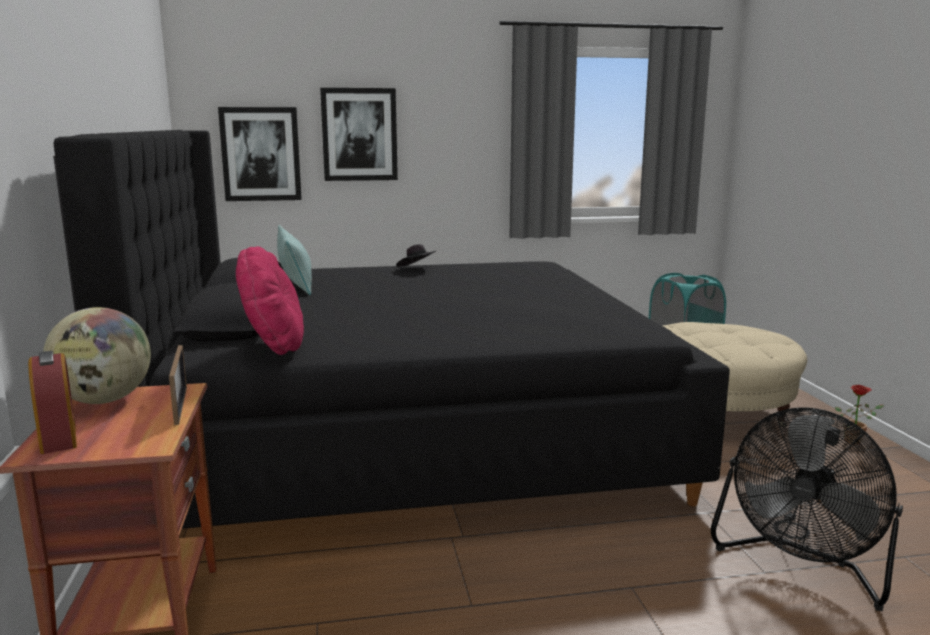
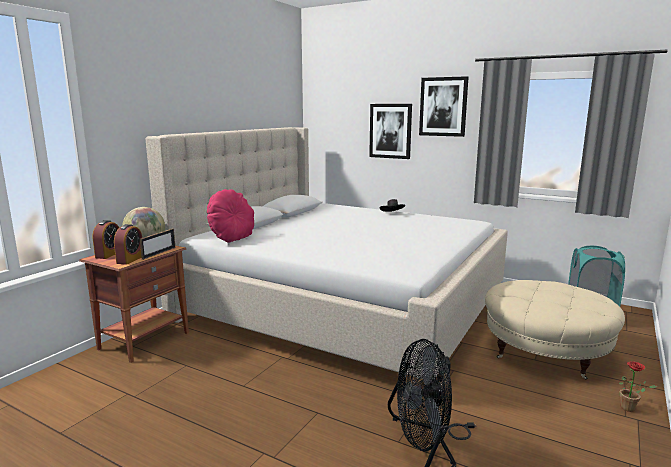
camera: 40 degrees right, 0 degrees up
(148, 432) = (130, 259): none -> alarm clock
(261, 154) = (340, 140): picture -> picture (443, 106)
(295, 283) = (317, 212): pillow -> none
(405, 433) = (342, 305): black bed -> beige bed

